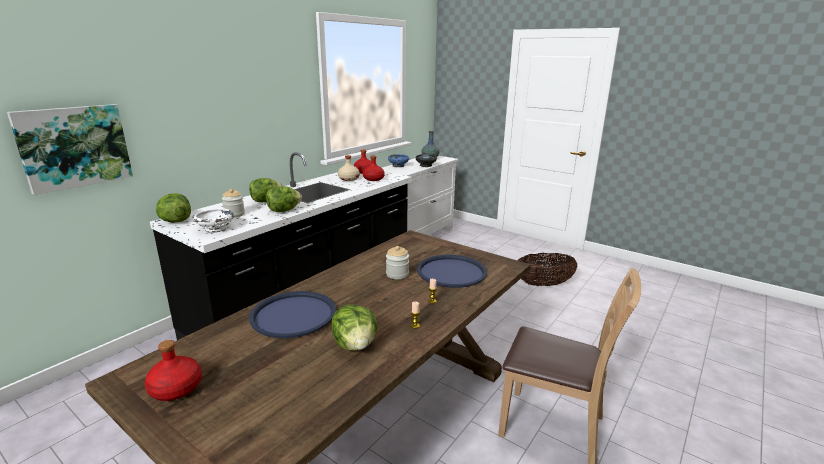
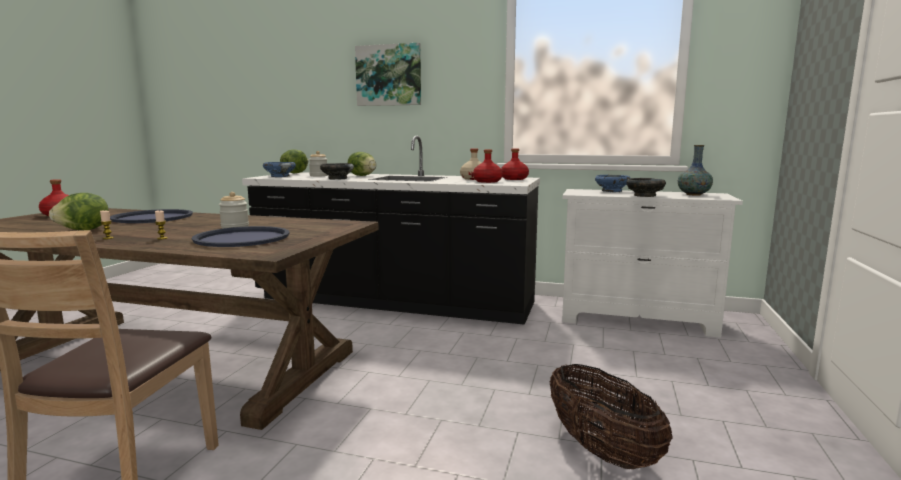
camera: 70 degrees right, 10 degrees down
(74, 147) = (274, 110): picture -> picture (389, 75)
(215, 229) = (280, 176): white bowl -> blue bowl
(284, 210) = (337, 178): lettuce -> black bowl

